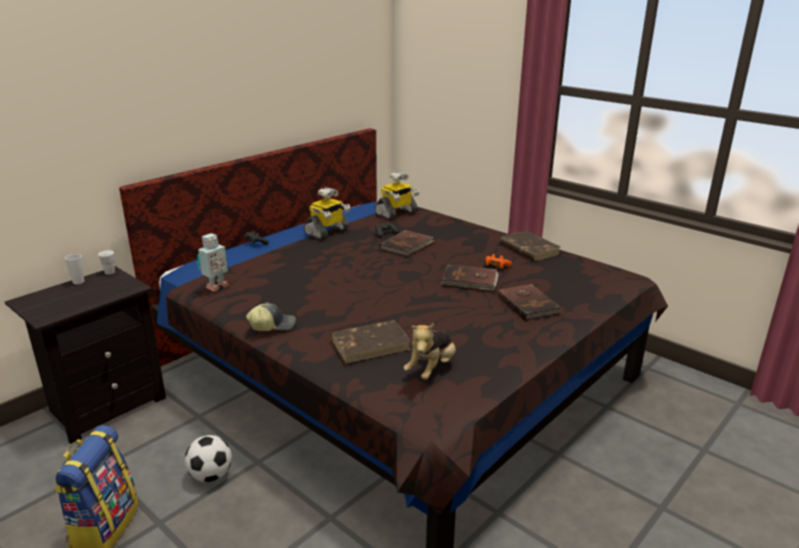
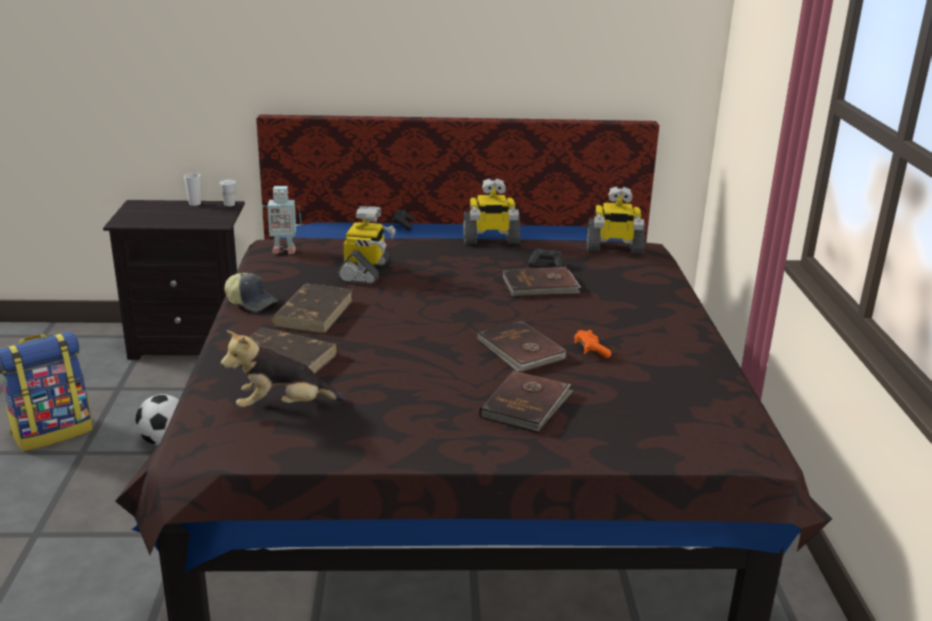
camera: 45 degrees right, 0 degrees up
(301, 277) = (365, 272): none -> toy robot
(528, 249) = (685, 351): brown book -> brown book (313, 312)

